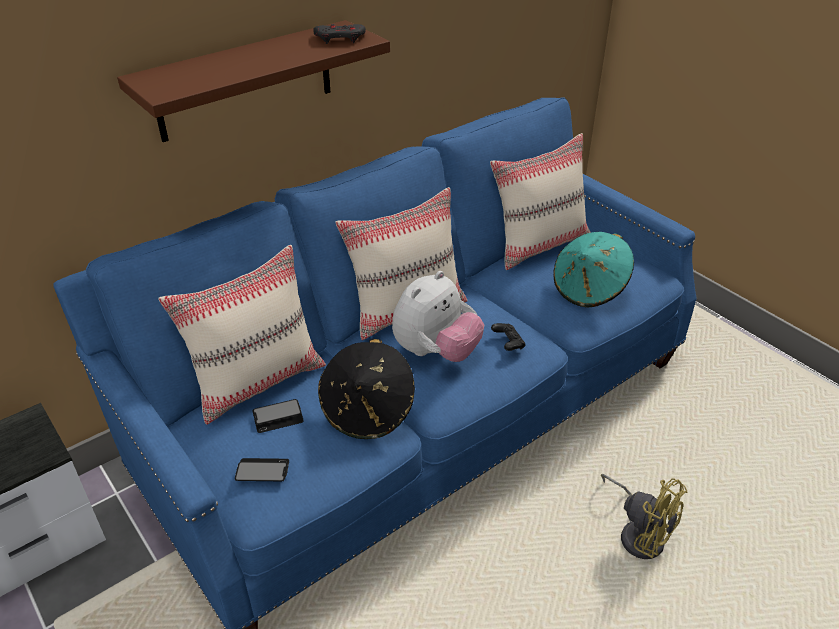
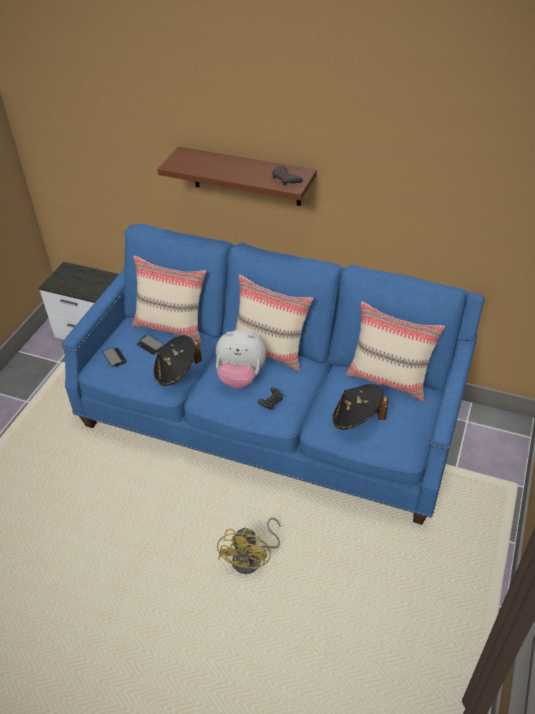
camera: 60 degrees right, 5 degrees up
(589, 289) = (357, 419): turquoise hat -> black hat

